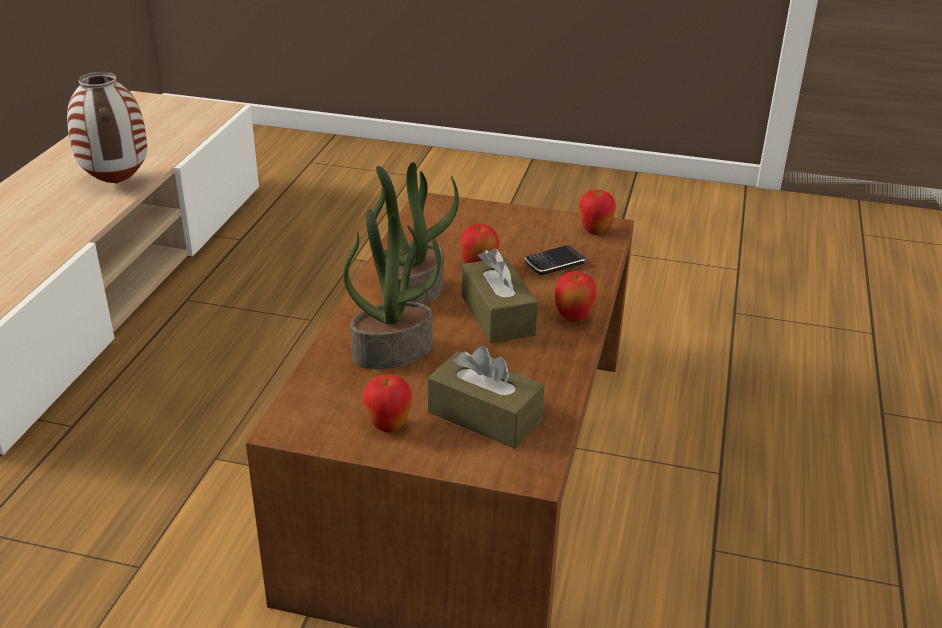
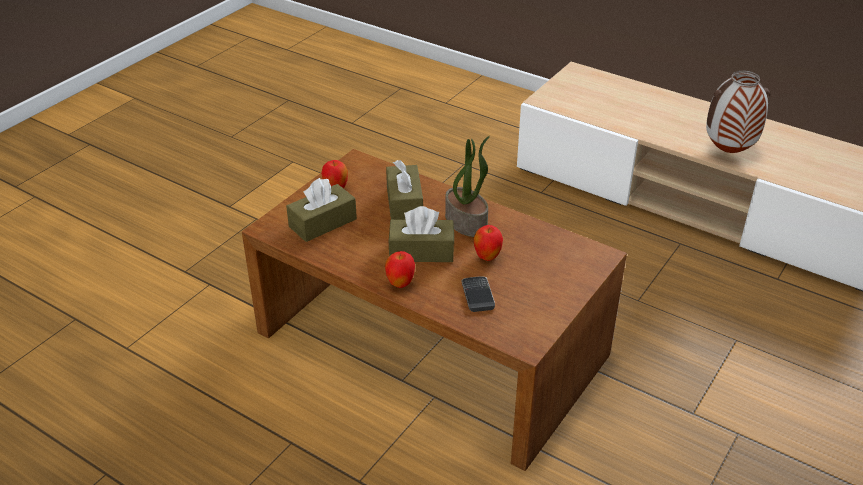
camera: 110 degrees right, 5 degrees up
(393, 351) = (404, 203): potted plant -> brown tissue box
(594, 231) = (521, 333): apple -> none

